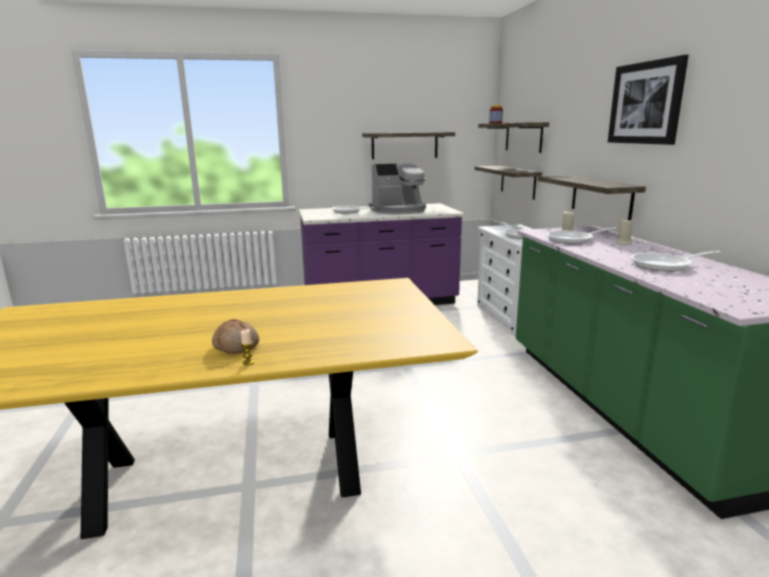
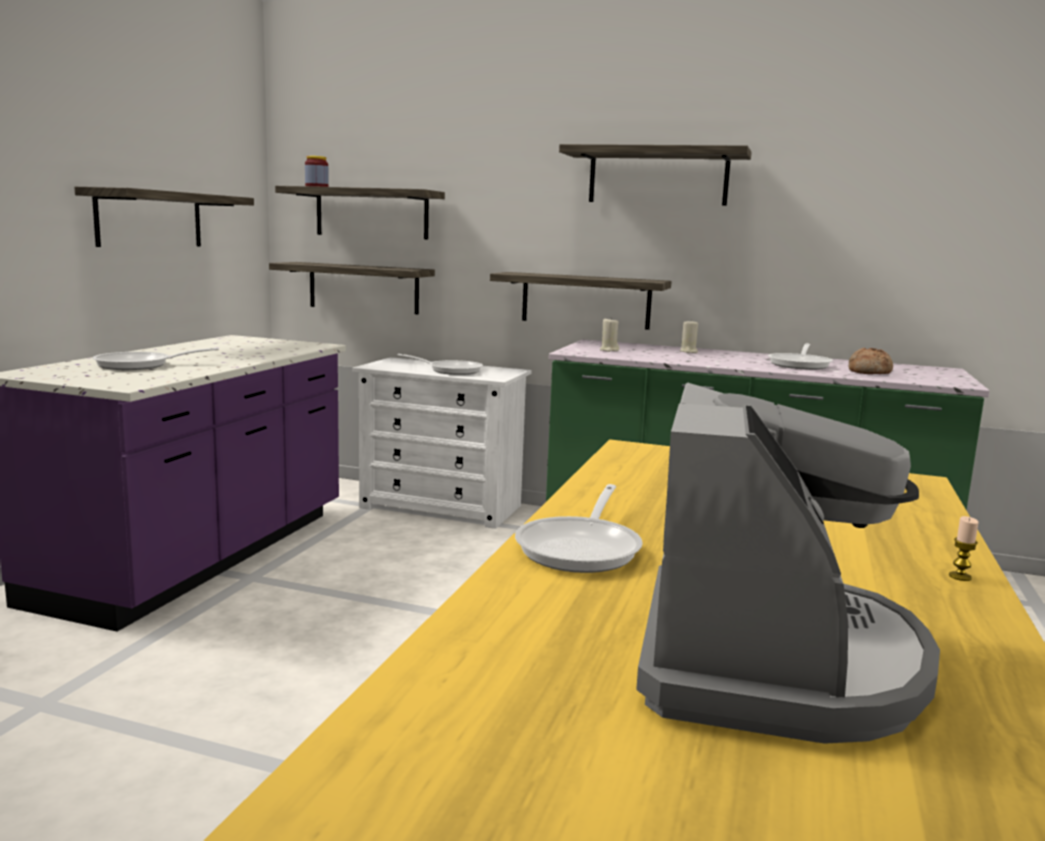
camera: 60 degrees left, 5 degrees down
(236, 346) = (876, 573): bread -> bread (869, 372)
(398, 210) = (227, 352): coffee machine -> coffee machine (774, 661)
(573, 240) = (646, 355): frying pan -> frying pan (582, 548)
(646, 103) = (658, 177): picture -> shelf

